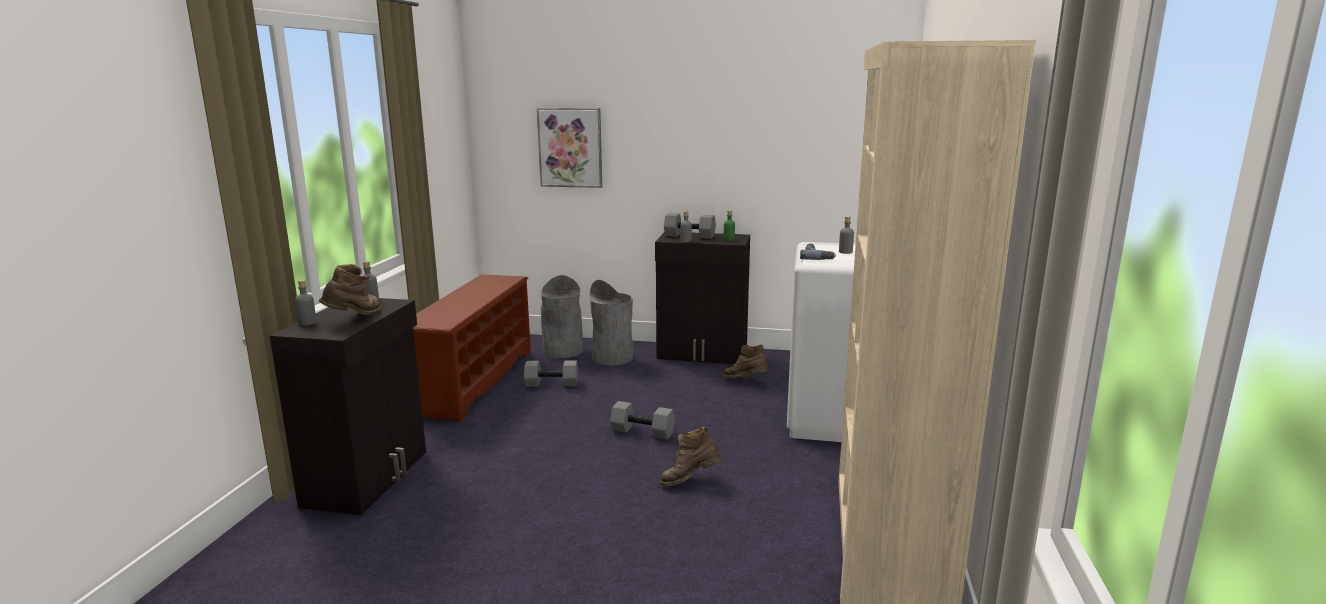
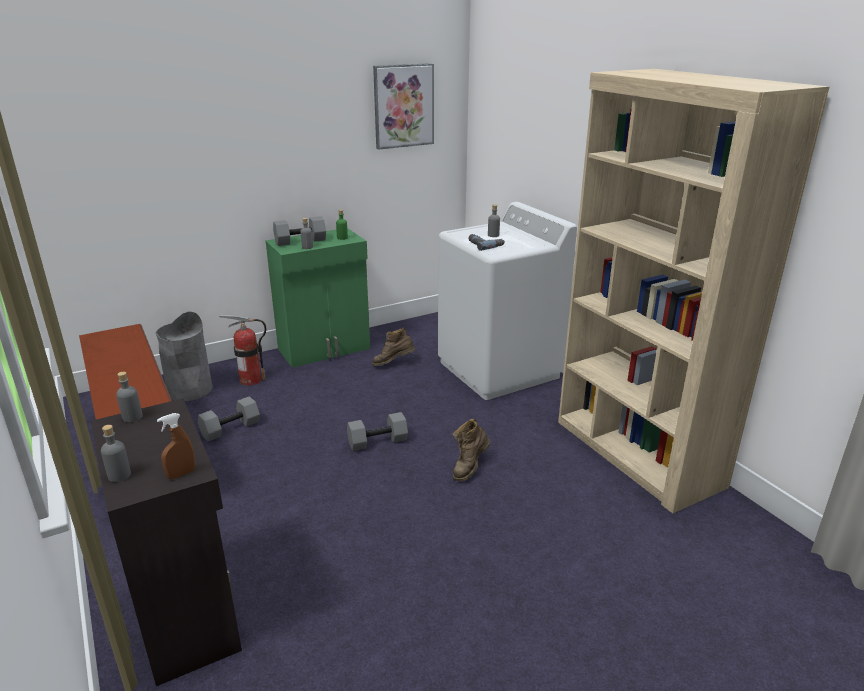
camera: 40 degrees left, 10 degrees up
(332, 332) = (181, 474): none -> brown spray bottle
(354, 318) = (165, 446): brown boot -> none
(570, 147) = (144, 165): picture -> picture (403, 106)
(612, 358) = (250, 380): grey trash can -> fire extinguisher
(702, 354) = (325, 349): black cabinet -> green cabinet

